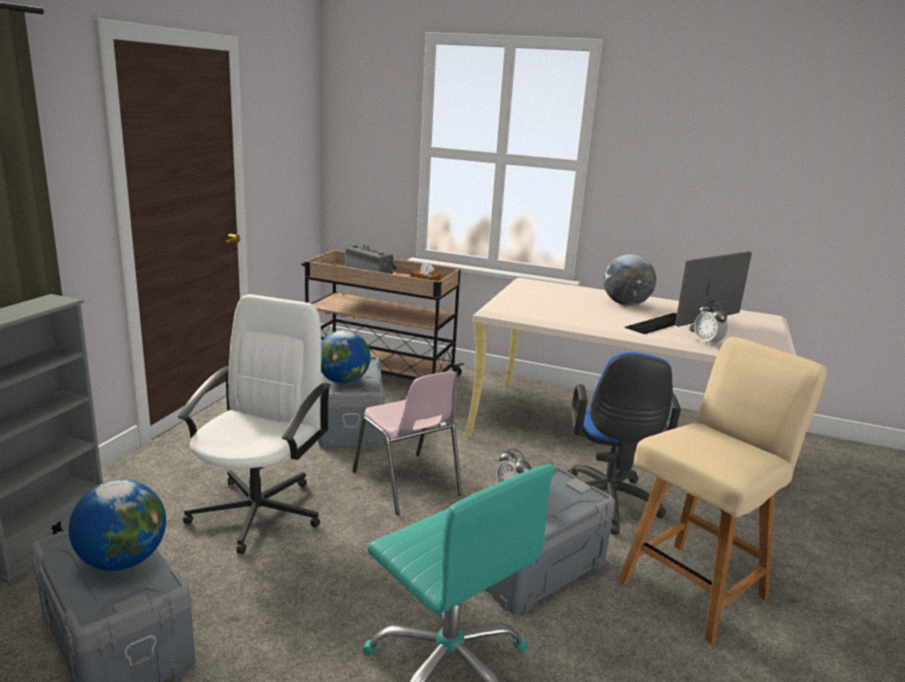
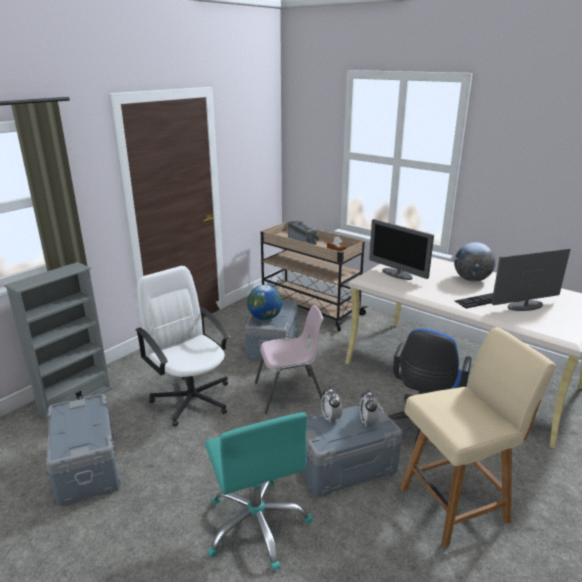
camera: 20 degrees right, 5 degrees up
(123, 560) = (87, 424): globe -> none
(258, 511) = (192, 399): white office chair -> white office chair turned 75 degrees counterclockwise
(407, 484) = (290, 393): pink chair -> pink chair turned 90 degrees counterclockwise
(532, 303) = (397, 274): none -> monitor
(707, 342) = (513, 320): alarm clock -> alarm clock (368, 421)

